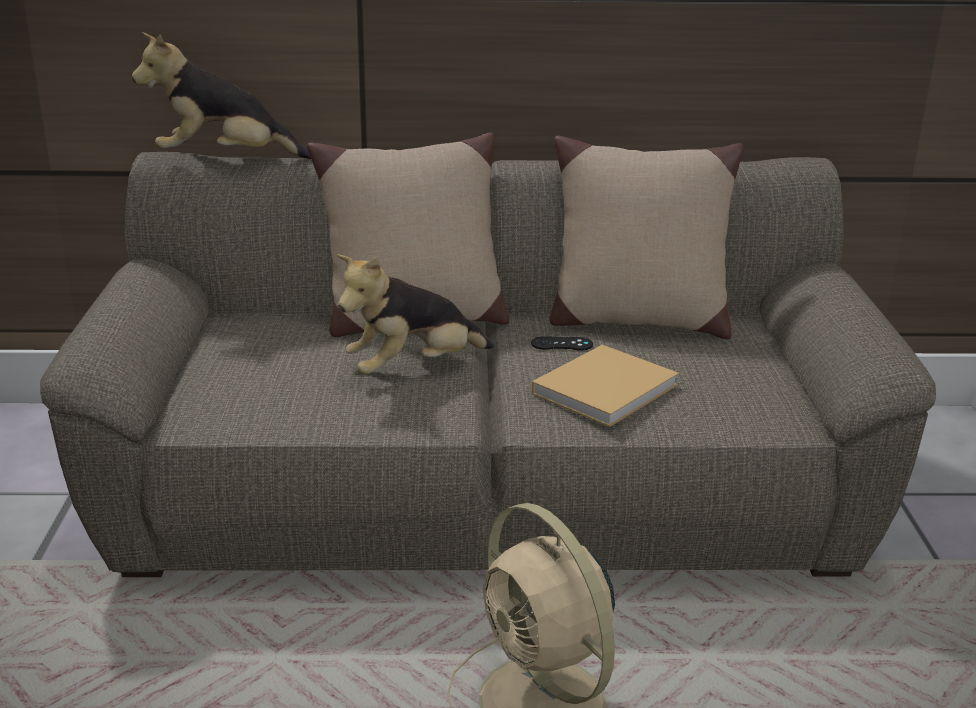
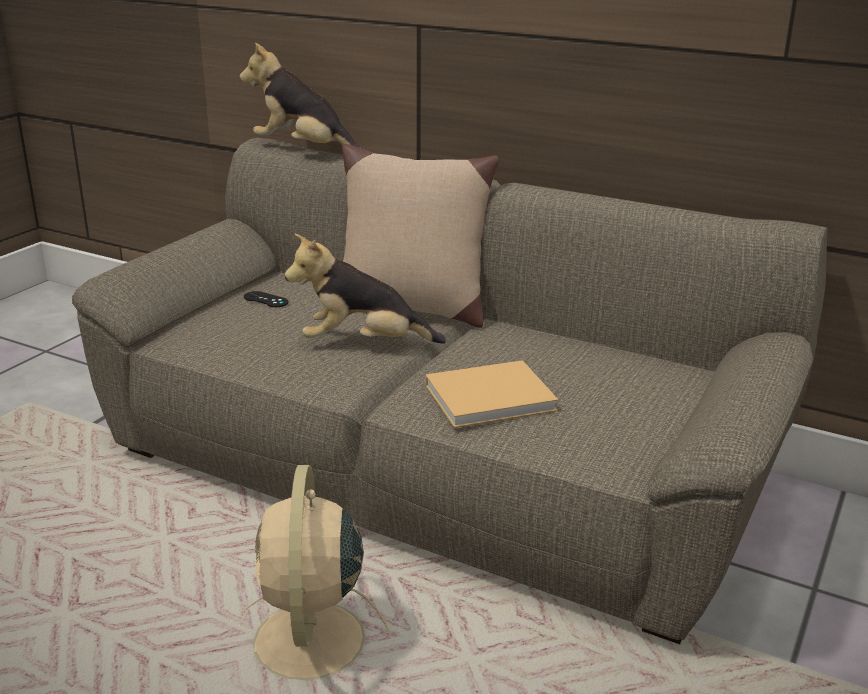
camera: 30 degrees right, 0 degrees up
(561, 344) = (501, 353): black game controller -> black game controller (266, 300)
(636, 321) = (595, 350): beige pillow -> none

